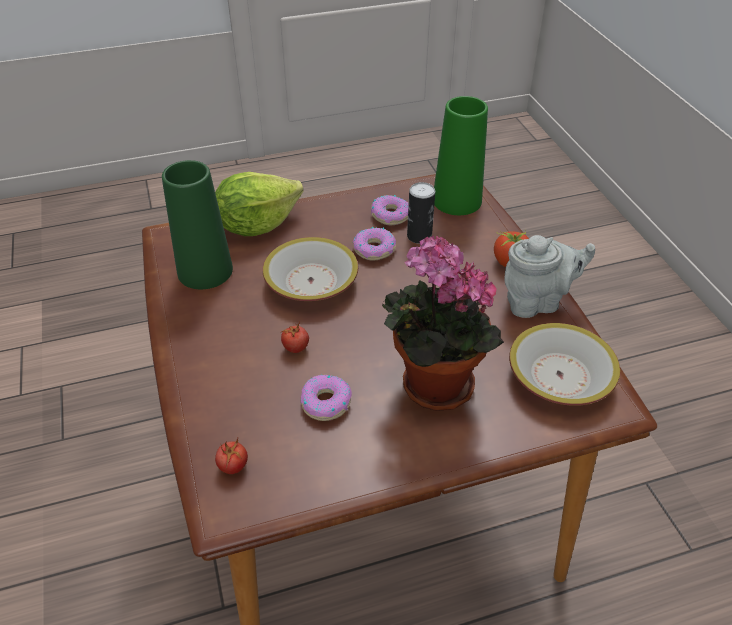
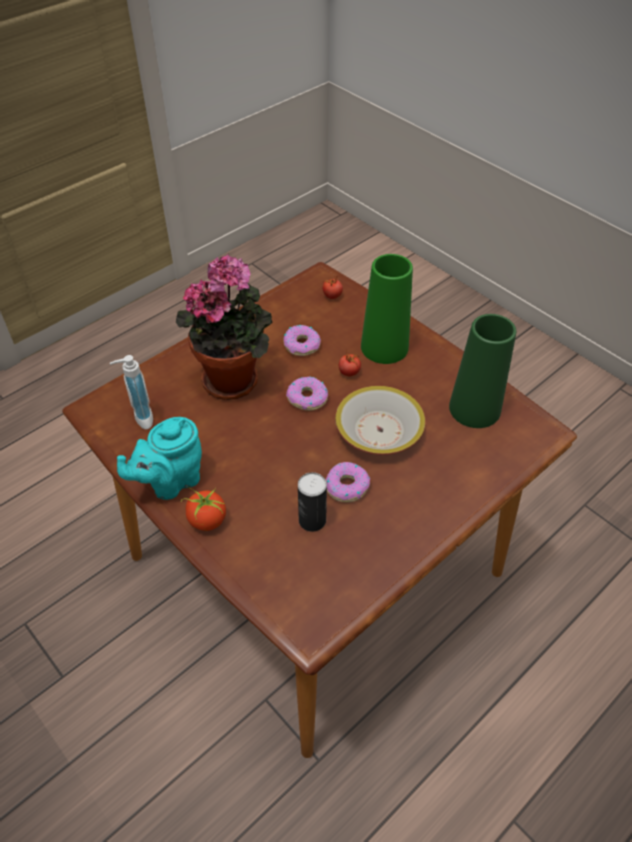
camera: 155 degrees right, 5 degrees up
(256, 225) = (478, 473): lettuce -> none
(390, 215) = (357, 539): donut -> donut (307, 398)
(457, 200) = (296, 594): green vase -> green vase (384, 347)
(537, 302) = (170, 481): grey teapot -> turquoise teapot
(559, 375) = (139, 418): bowl -> soap dispenser

